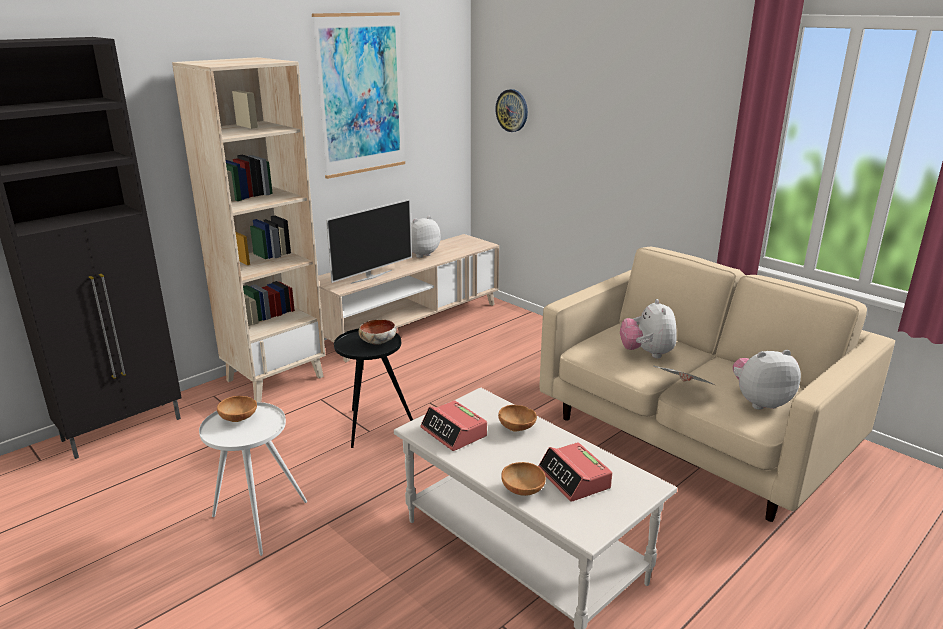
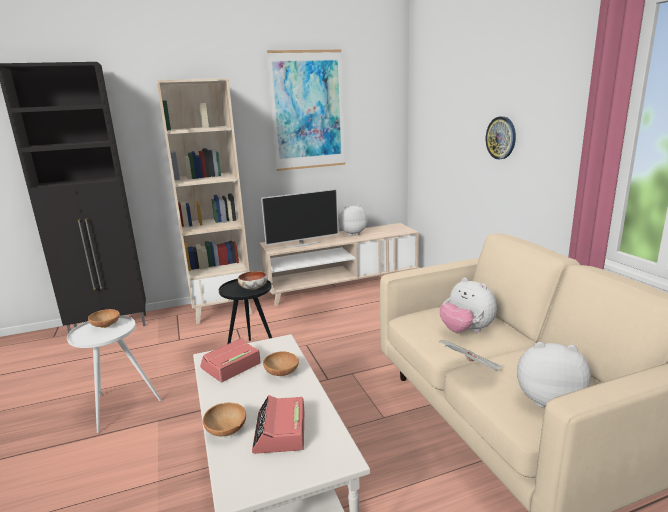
camera: 25 degrees right, 5 degrees down
(454, 432) = (230, 366): alarm clock -> alarm clock turned 60 degrees clockwise
(512, 110) = (430, 123): wall clock -> wall clock (501, 138)
(647, 354) = (466, 331): plush toy -> plush toy turned 60 degrees counterclockwise

